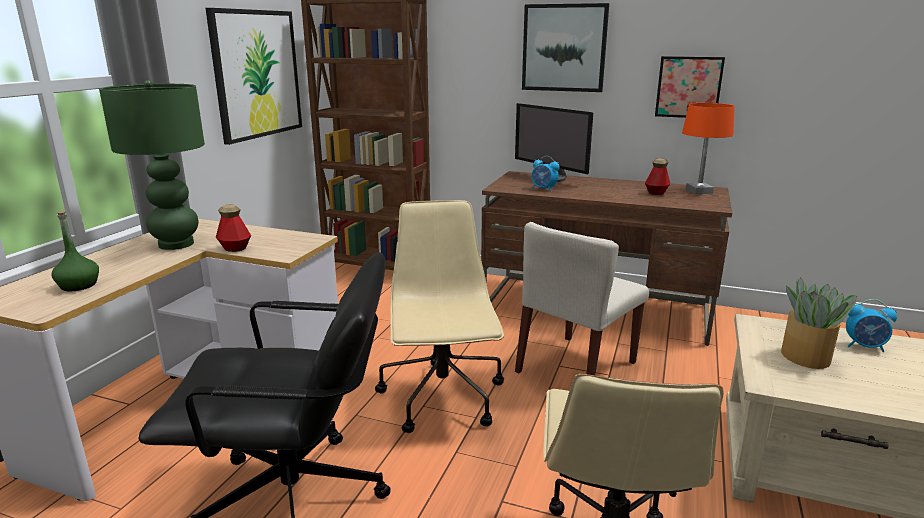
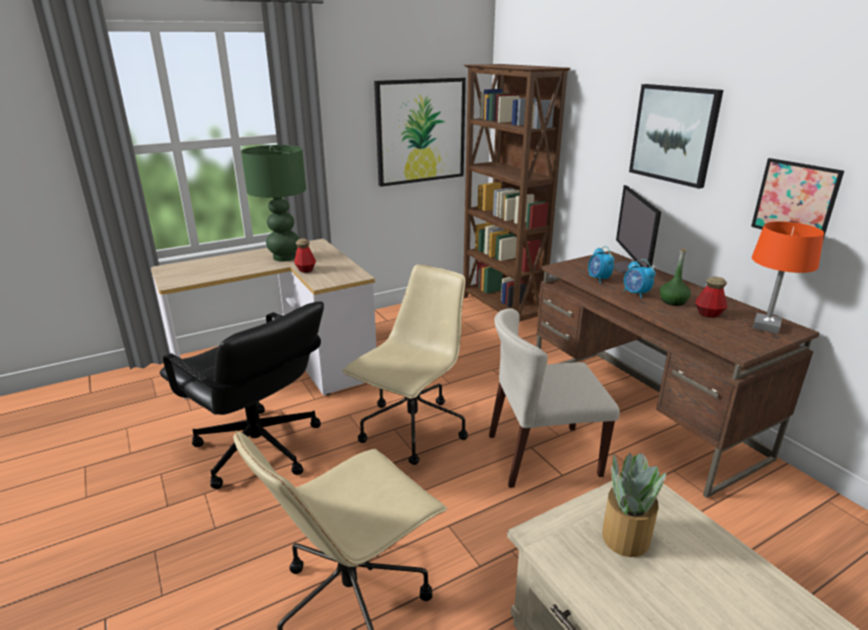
camera: 40 degrees right, 5 degrees up
(79, 285) = (205, 272): green bottle -> green bottle (673, 301)
(864, 347) = (716, 564): alarm clock -> alarm clock (636, 294)

